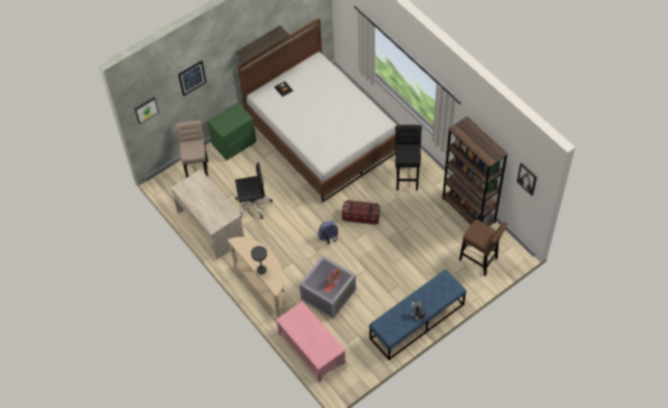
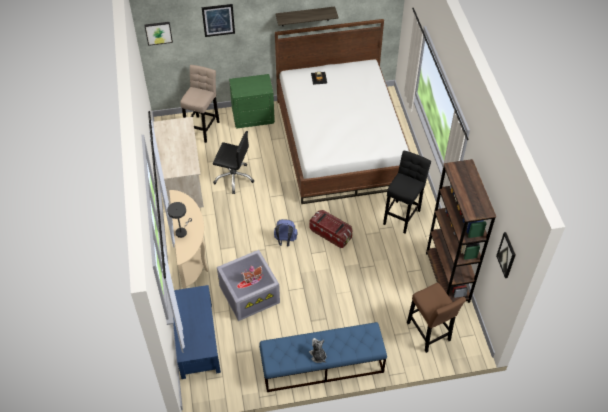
camera: 25 degrees right, 5 degrees down
(311, 348) = (196, 340): pink coffee table -> blue coffee table

